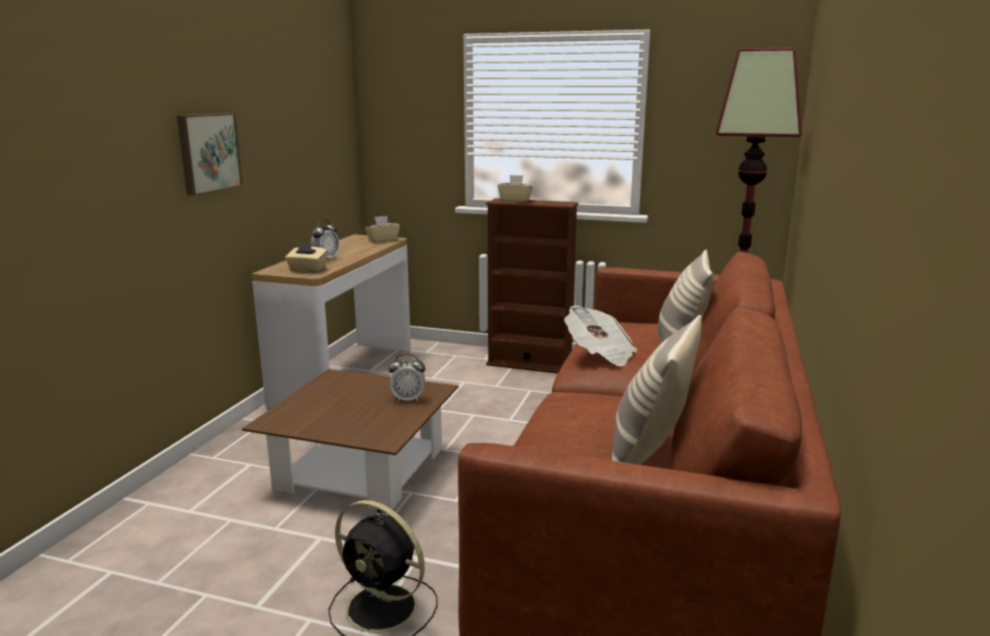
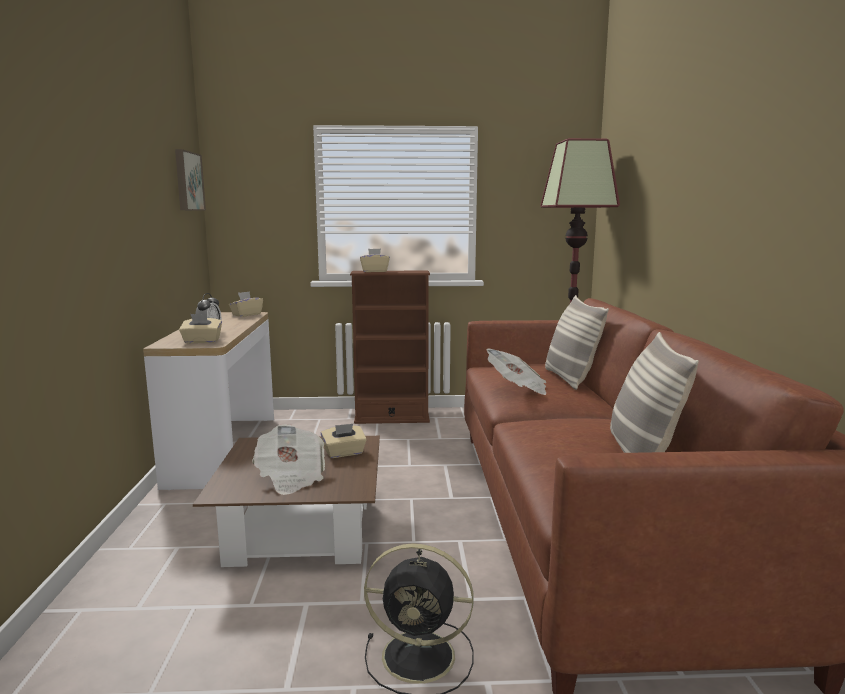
camera: 20 degrees left, 5 degrees down
(208, 152) = (103, 220): picture -> picture (187, 181)
(340, 416) = (290, 477): none -> newspaper
(408, 399) = (344, 453): alarm clock -> beige tissue box

